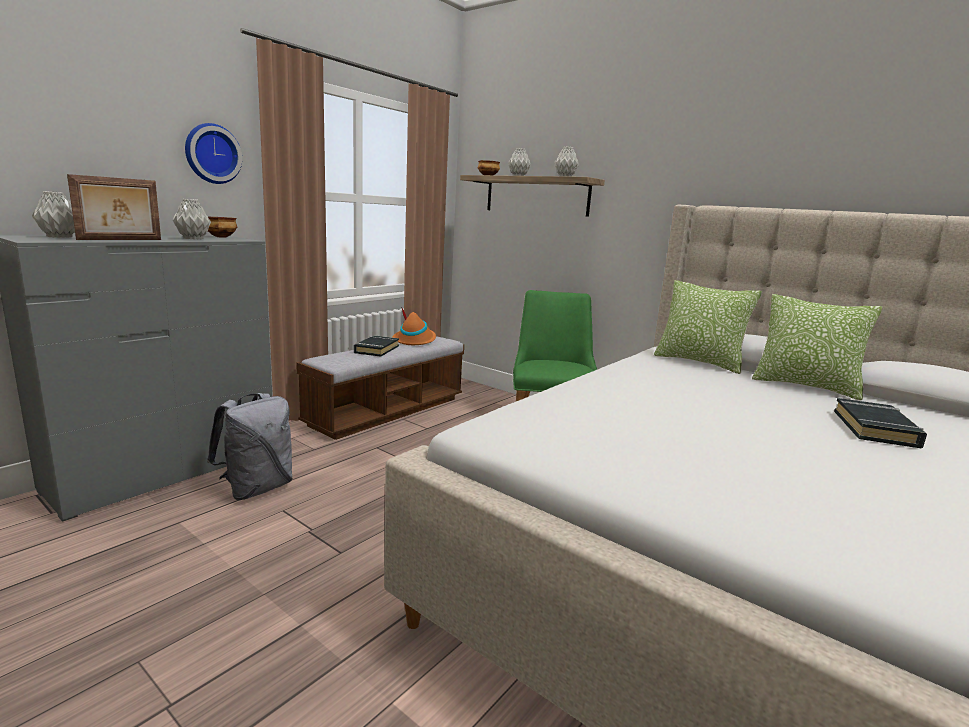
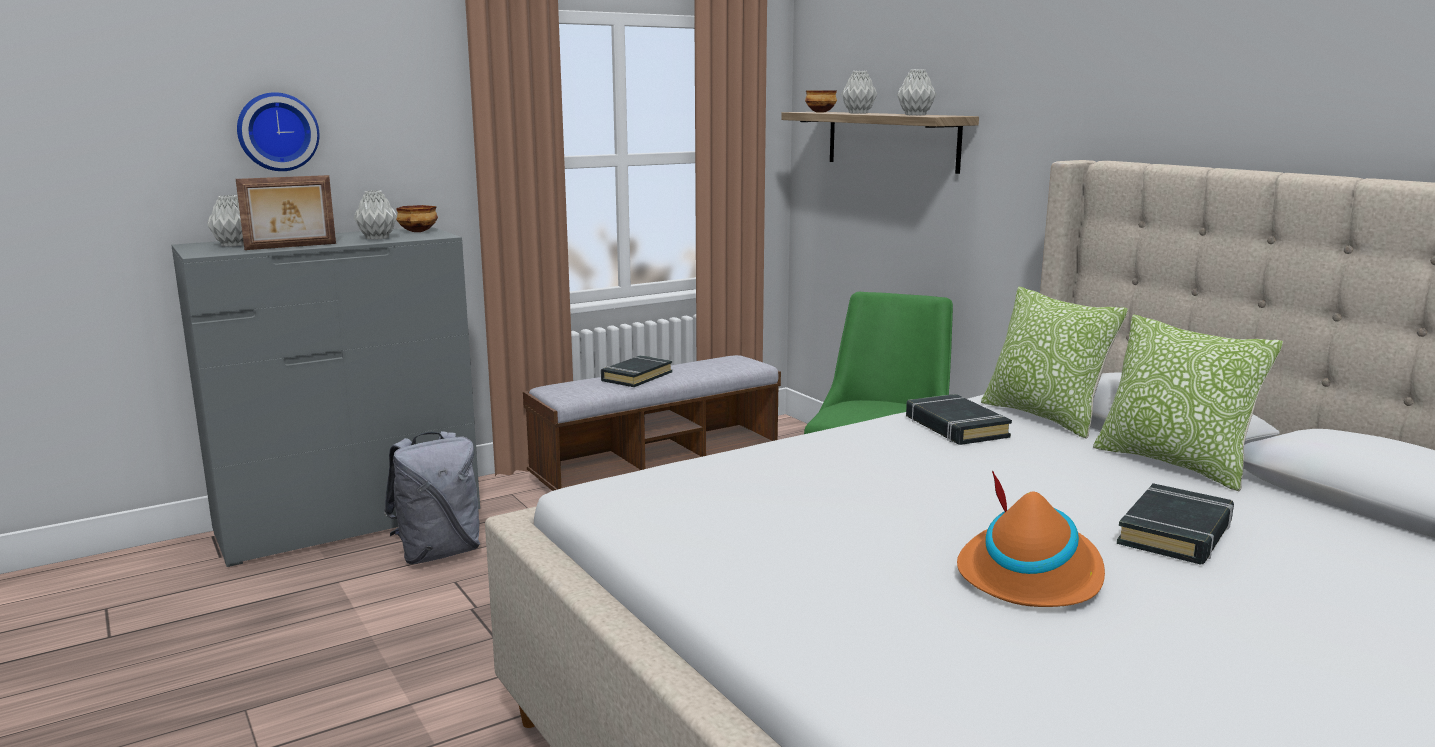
camera: 20 degrees right, 0 degrees up
(212, 154) = (413, 126): wall clock -> wall clock (277, 132)
(414, 340) = (703, 363): orange hat -> orange hat (1030, 574)
(660, 370) = (955, 427): none -> black book

